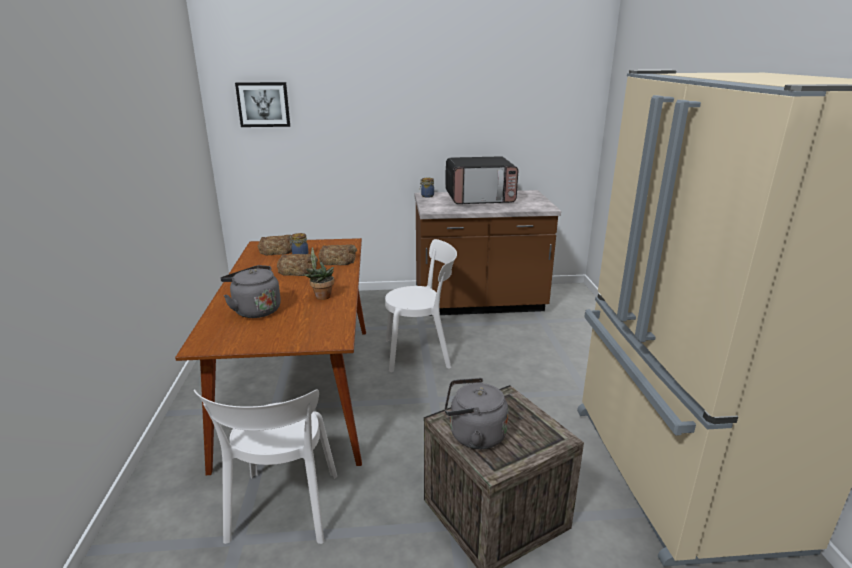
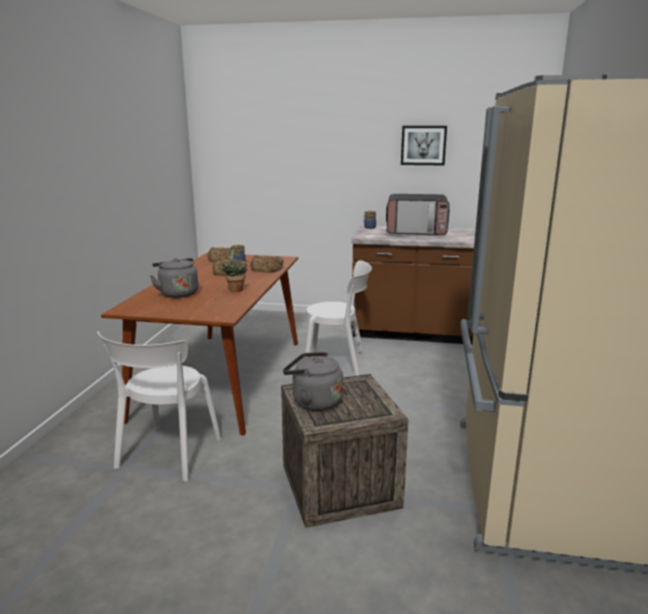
camera: 15 degrees right, 5 degrees down
(263, 104) = (236, 143): picture -> picture (423, 145)

